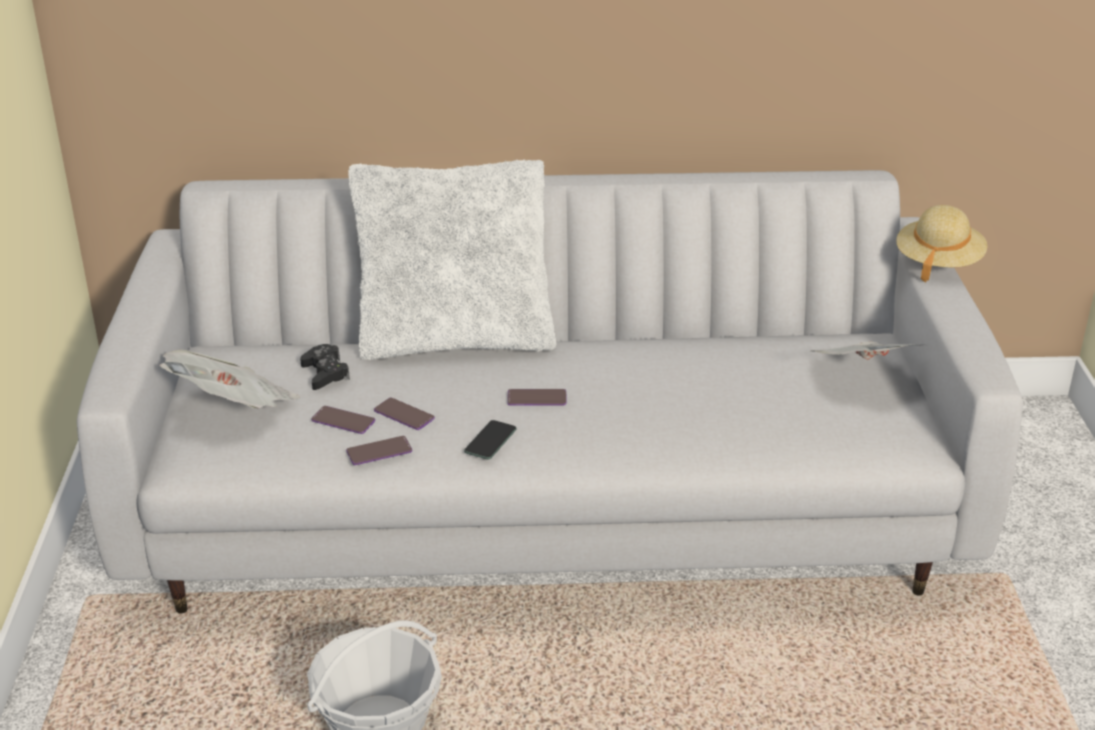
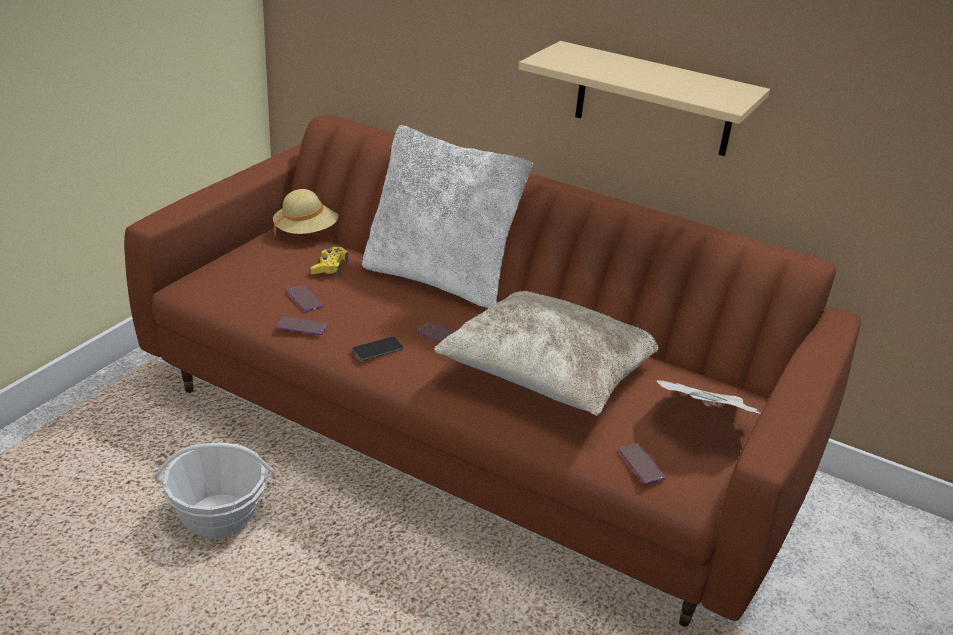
camera: 30 degrees right, 0 degrees up
(234, 408) = (254, 266): newspaper -> none
(325, 373) = (330, 267): black game controller -> yellow game controller
(404, 415) = (344, 310): phone -> phone (641, 464)
(548, 509) = (468, 431): white sofa -> brown sofa
(652, 49) = (654, 100): none -> beige shelf
(682, 391) = (549, 373): none -> beige pillow
(937, 263) = (829, 353): beige hat -> beige hat (306, 232)

